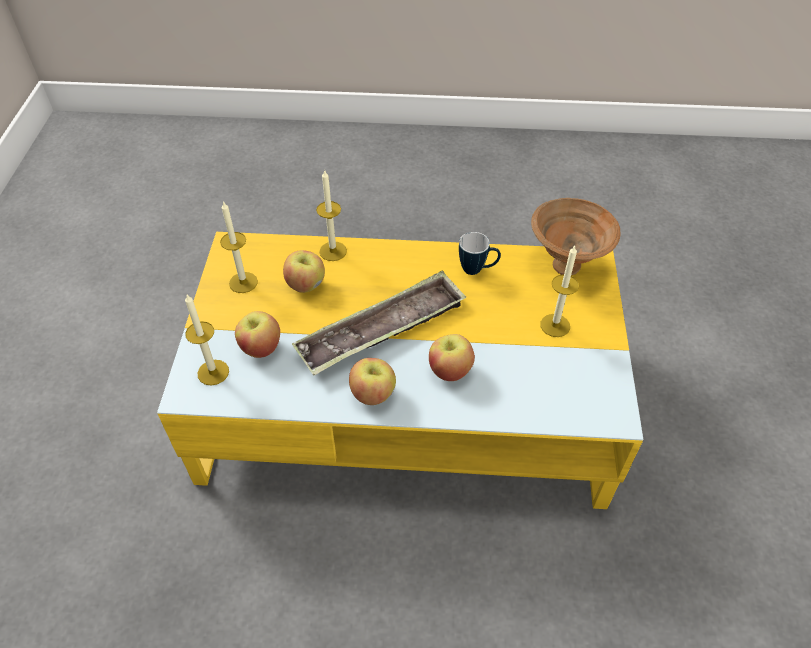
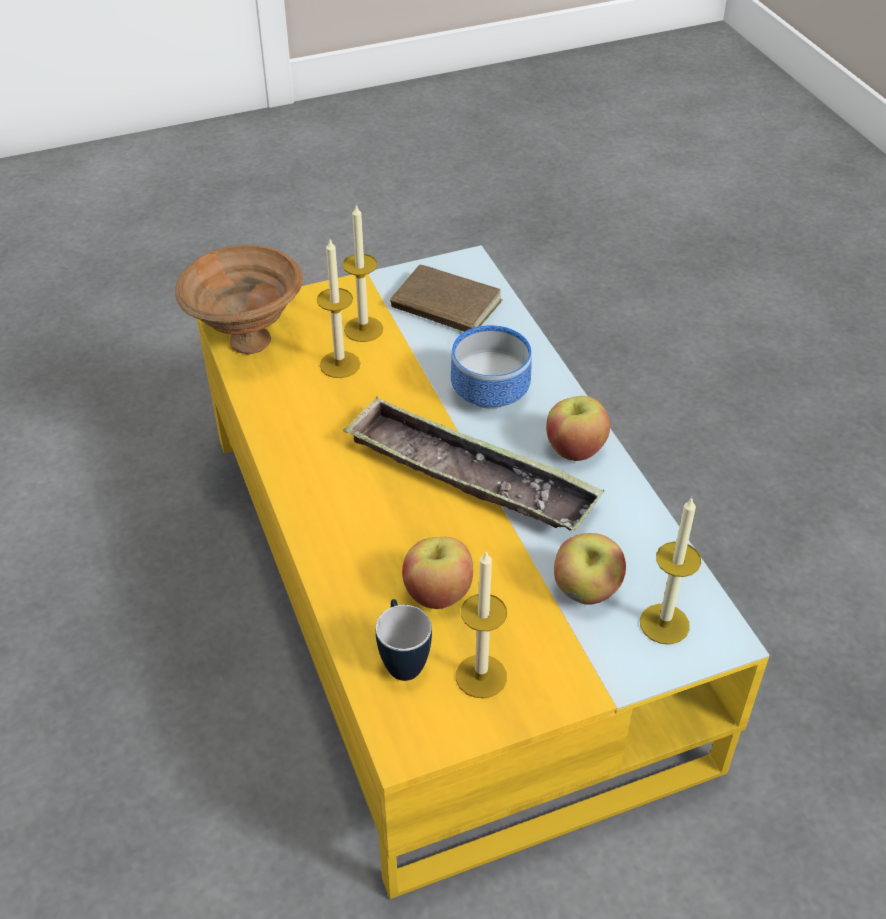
camera: 115 degrees left, 5 degrees down
(333, 251) = (347, 590): candle -> candle (340, 364)
(450, 370) = (492, 395): apple -> bowl
(477, 270) = (301, 418): mug -> mug (402, 659)
(563, 380) = (444, 306): none -> brown book

